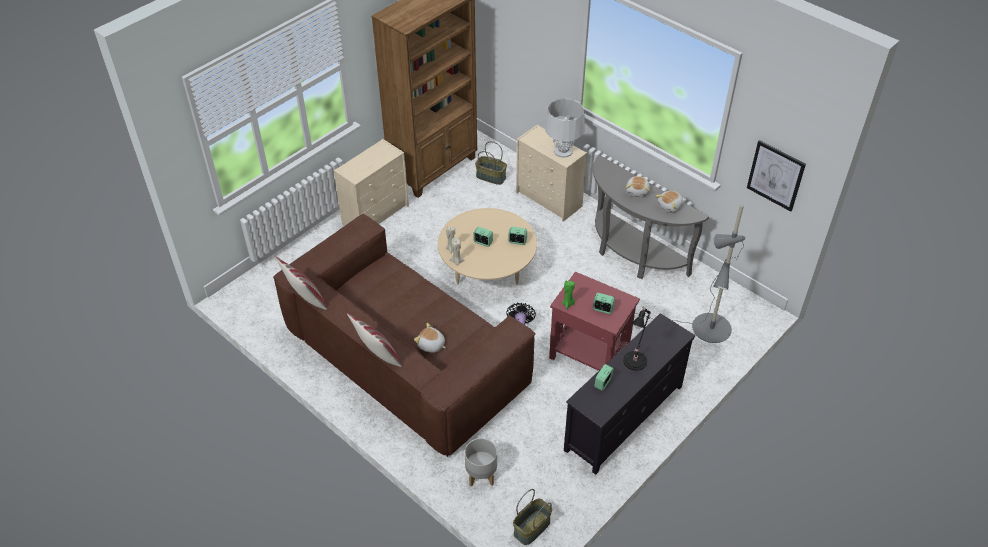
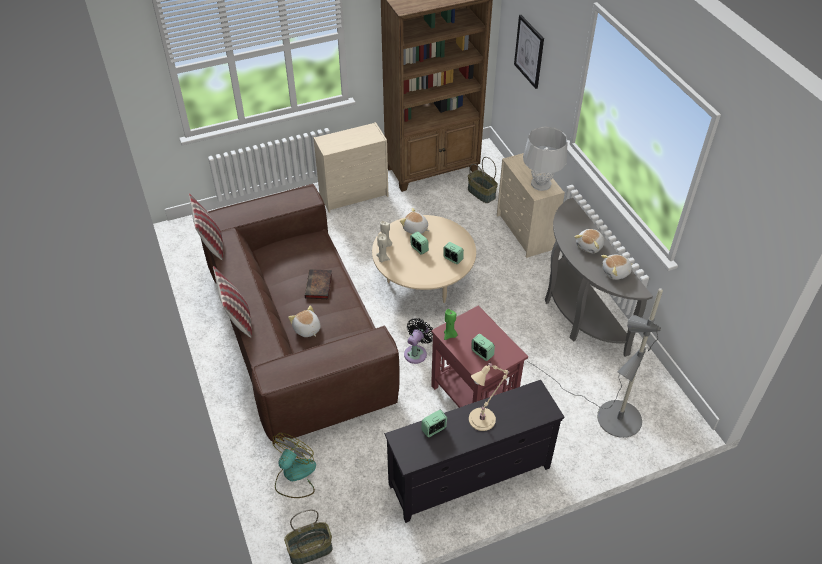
camera: 25 degrees right, 0 degrees up
(417, 305) = (319, 287): none -> book
(468, 226) = (415, 229): none -> plush toy
(480, 475) = (294, 476): grey planter -> fan
(636, 359) = (484, 418): black table lamp -> beige table lamp
(775, 175) = (729, 271): picture -> picture (529, 51)

